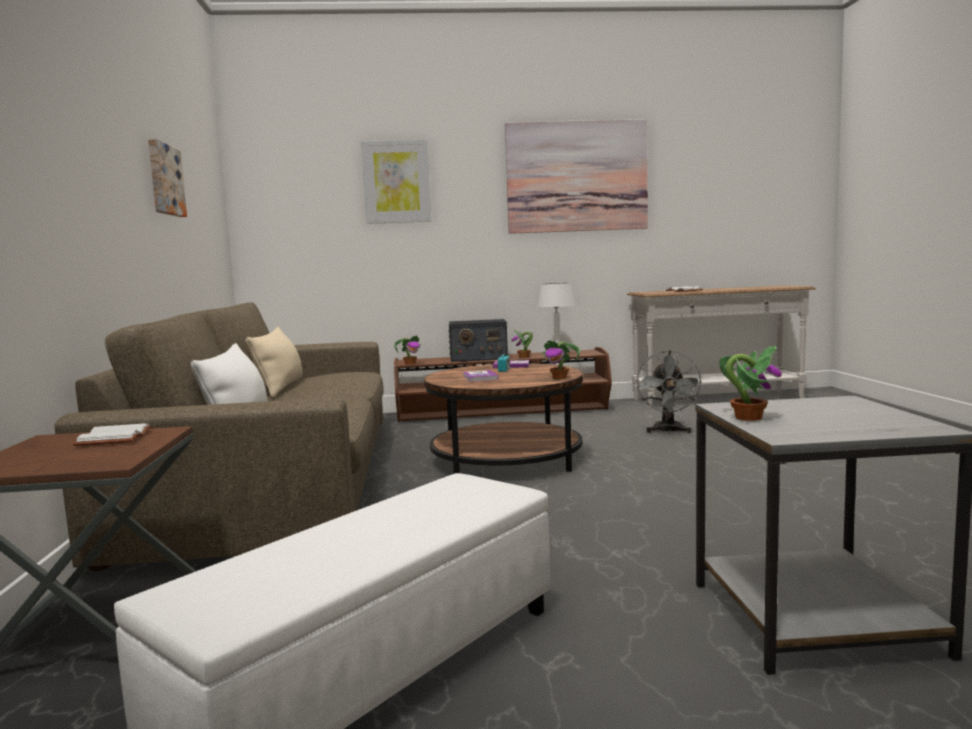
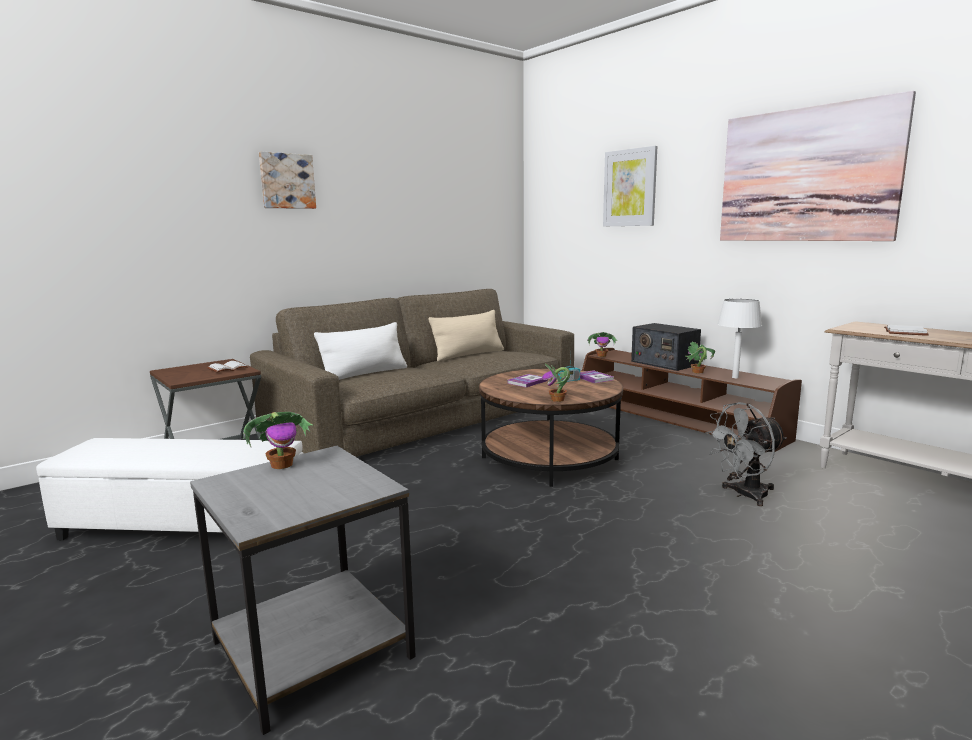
camera: 55 degrees right, 5 degrees up
(164, 180) = (412, 205): picture -> picture (287, 181)

